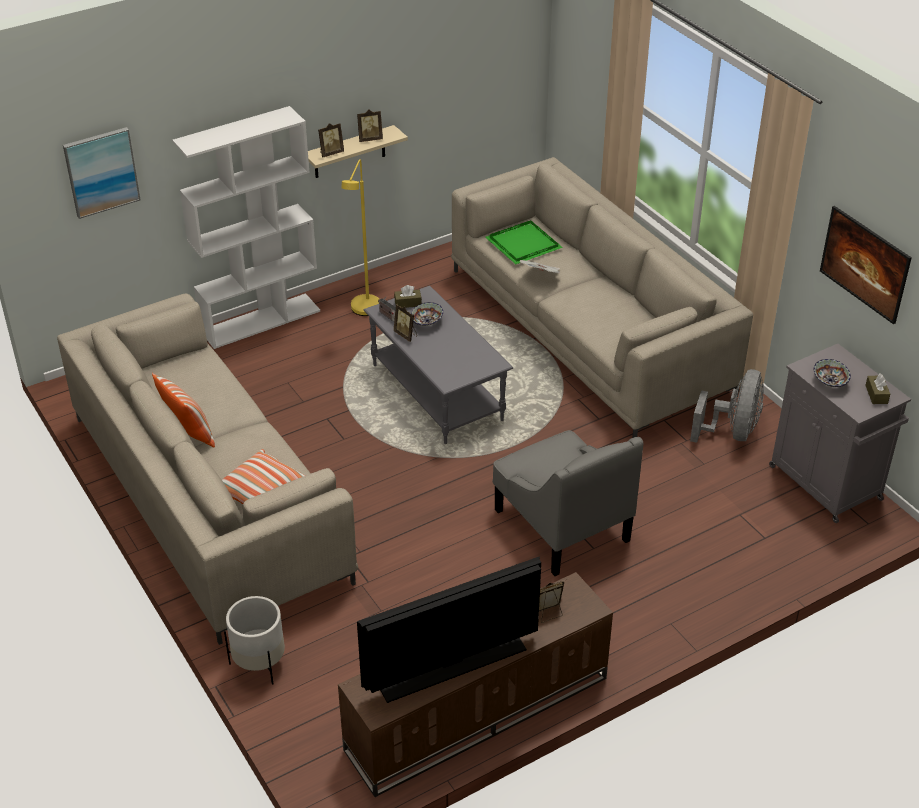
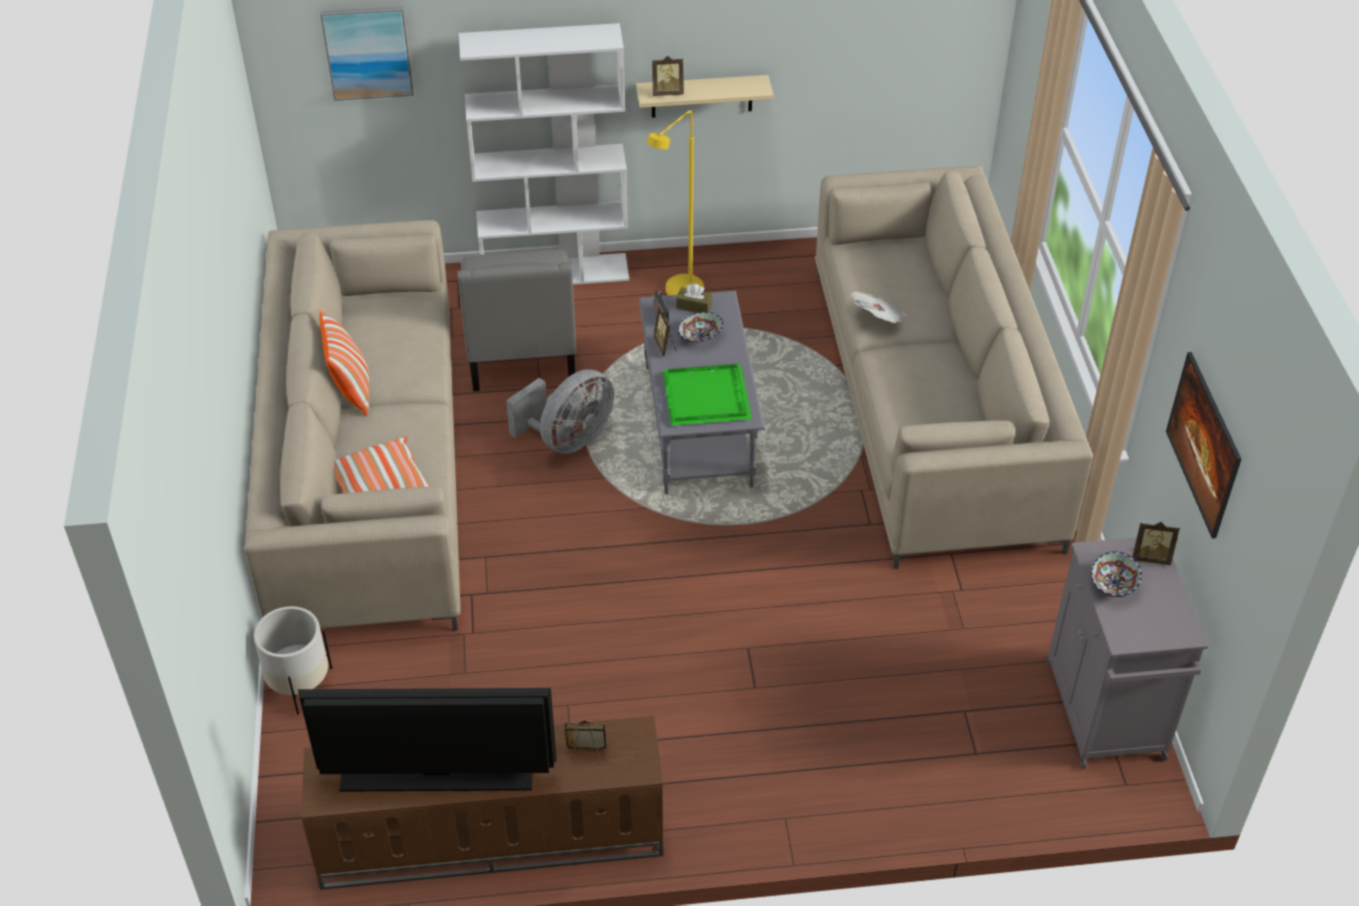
camera: 25 degrees right, 5 degrees up
(370, 139) = (726, 86): picture frame -> picture frame (1150, 557)
(523, 243) = (885, 269): green tray -> green tray (707, 396)
(561, 525) = (735, 644): grey armchair -> grey armchair (521, 347)
(732, 432) = (1027, 599): grey fan -> grey fan (568, 439)
(876, 394) = (1164, 623): brown tissue box -> none

